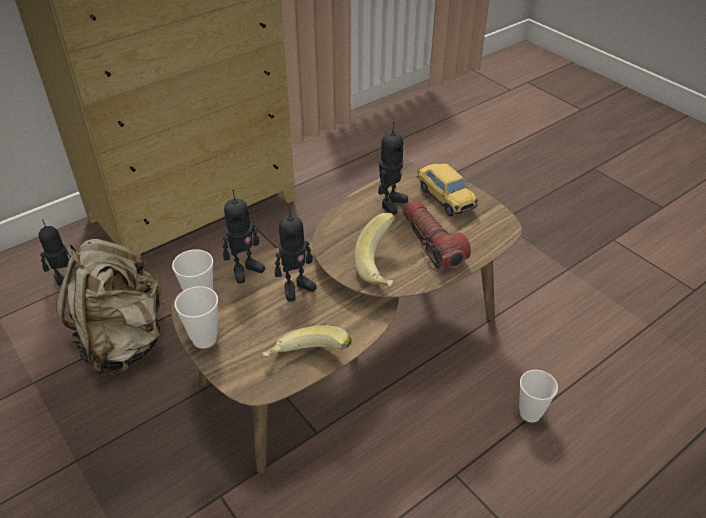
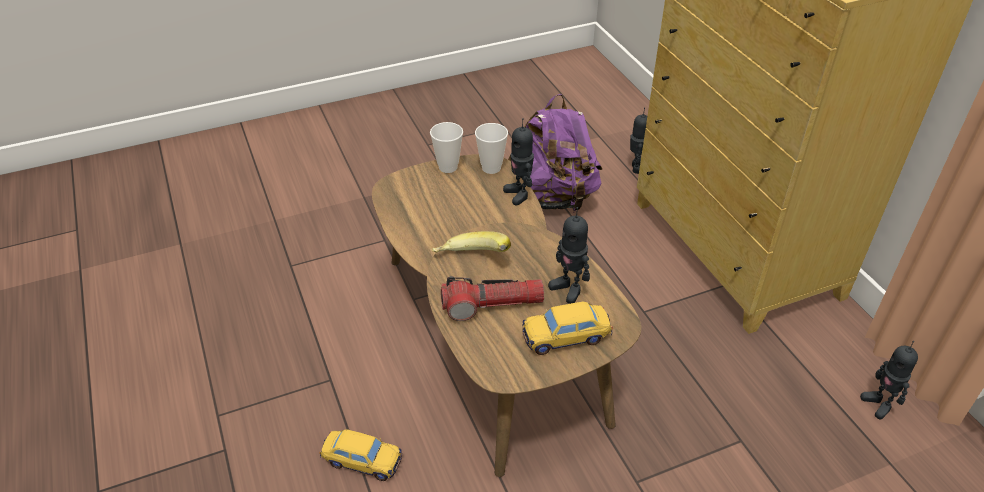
camera: 105 degrees right, 0 degrees up
(124, 342) = (553, 198): beige backpack -> purple backpack
(296, 287) = (485, 220): toy robot -> toy robot (879, 404)
(307, 361) = (399, 215): banana -> none
(530, 413) = (362, 461): cup -> toy car

